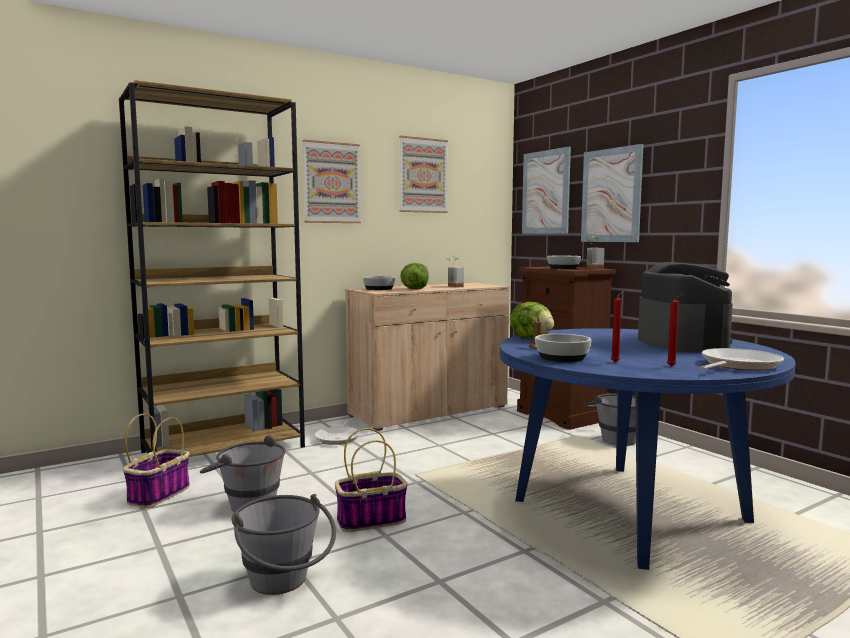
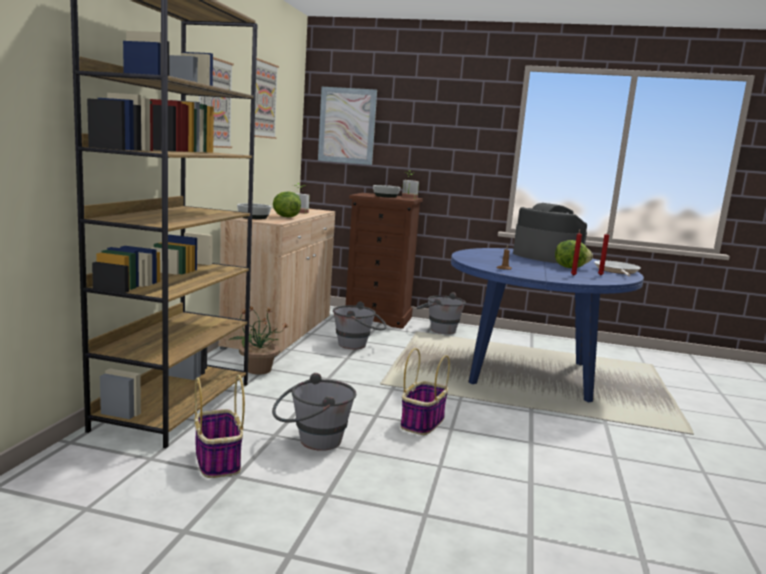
camera: 45 degrees left, 5 degrees up
(284, 584) = (466, 479): grey bucket -> grey bucket (358, 345)
(338, 438) = (258, 370): frying pan -> potted plant
(532, 338) = (474, 261): lettuce -> lettuce (570, 267)
(561, 357) = (542, 275): bowl -> none
(611, 195) = (419, 138): picture -> none

